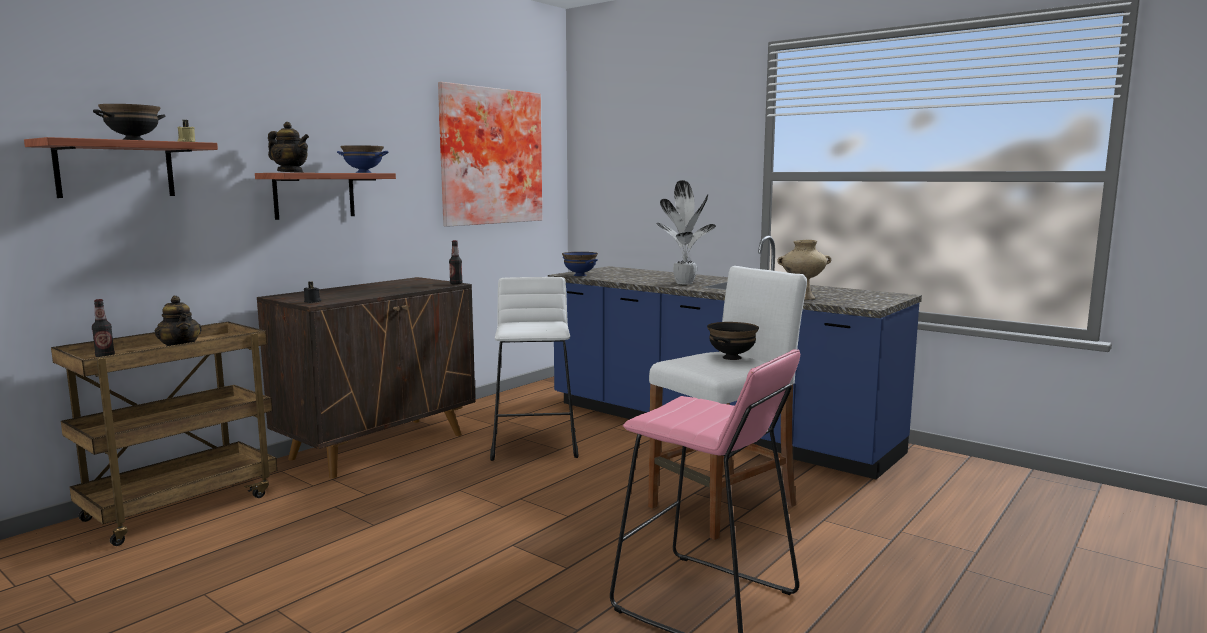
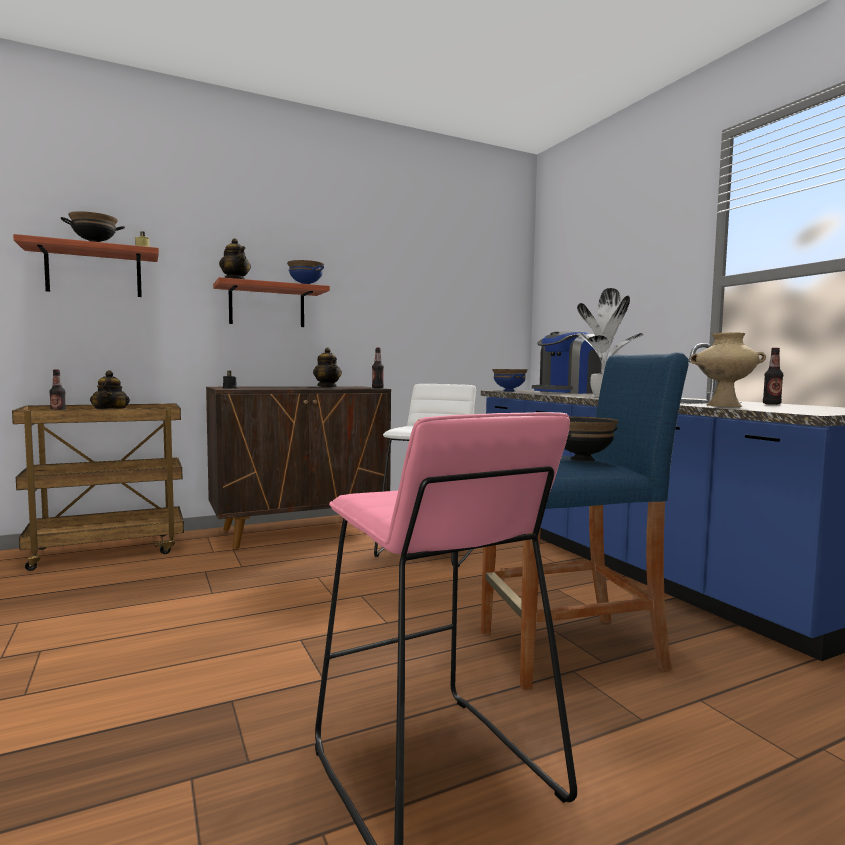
camera: 25 degrees right, 5 degrees down
(396, 285) = (327, 387): none -> teapot
(489, 156) = (445, 285): picture -> none
(634, 273) = (568, 392): none -> coffee machine
(722, 507) = (570, 650): white stool -> blue stool
(824, 289) = (771, 404): none -> bottle

